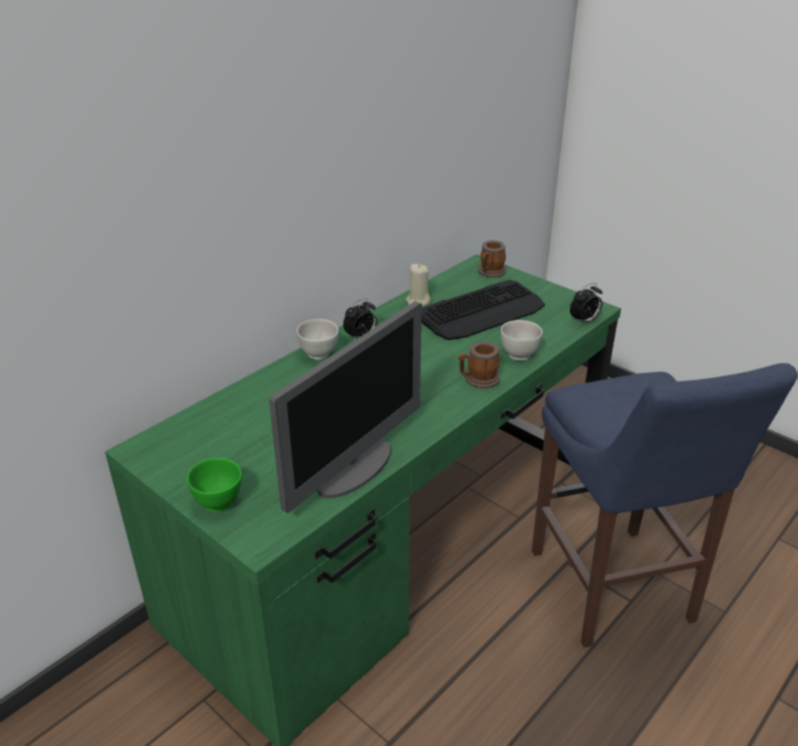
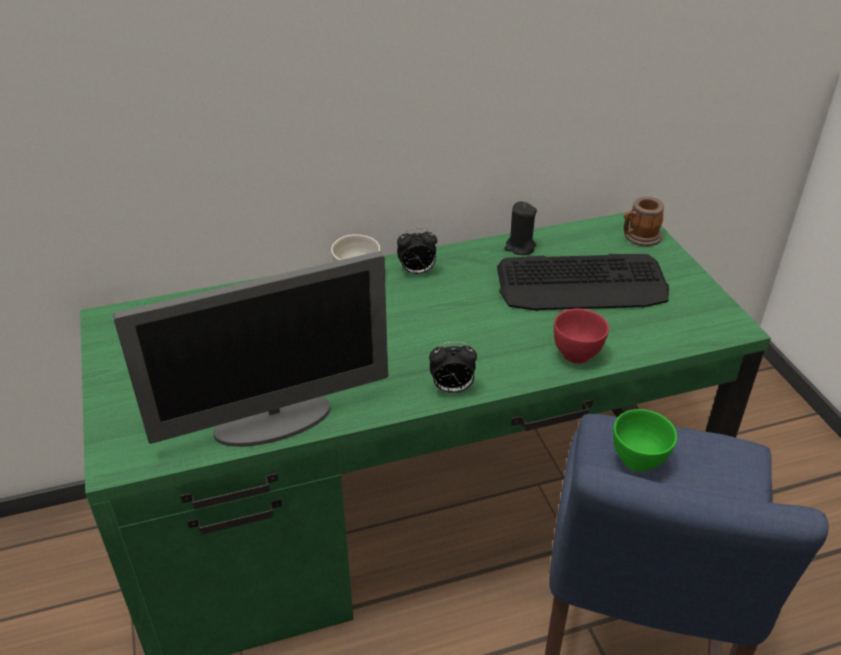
camera: 30 degrees right, 5 degrees up
(219, 503) = (121, 404): green bowl -> green bowl (638, 461)
(418, 301) = (520, 247): beige candle -> black candle
(478, 379) = (499, 368): mug -> none
(519, 355) = (577, 354): white bowl -> red bowl
(584, 321) = (702, 339): alarm clock -> alarm clock (452, 389)

